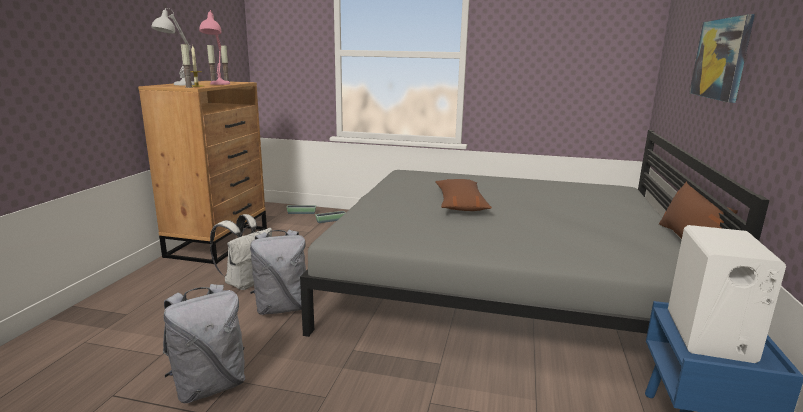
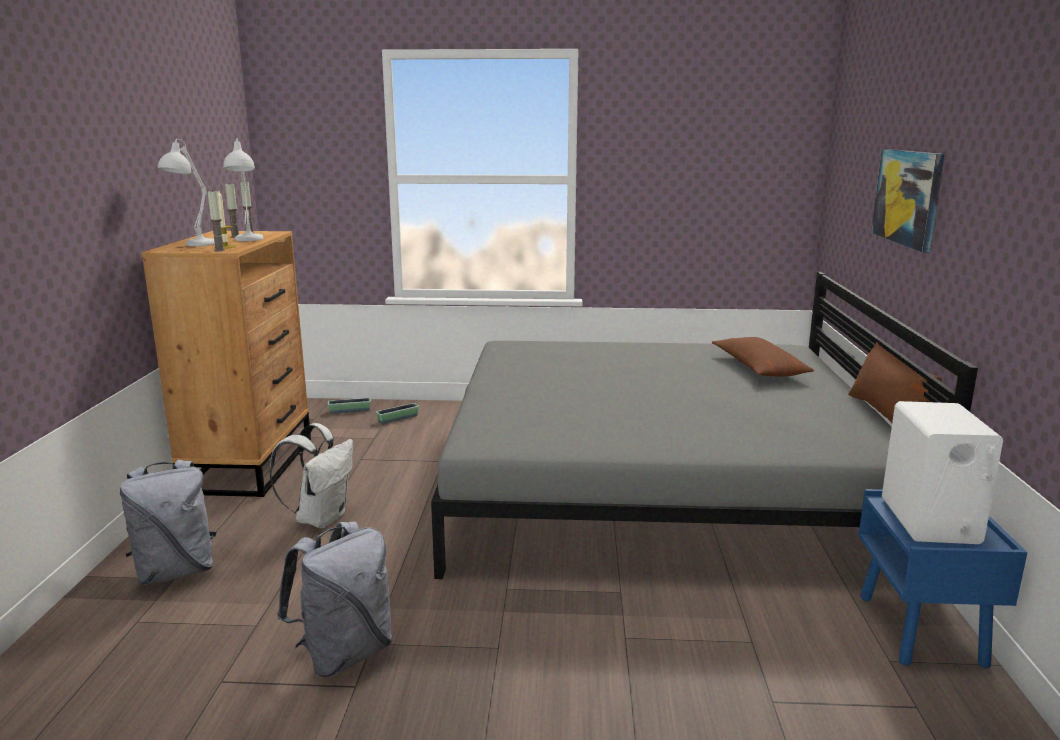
camera: 10 degrees left, 0 degrees up
(217, 84) = (247, 241): pink table lamp -> white table lamp
(282, 308) = (389, 546): grey backpack -> grey backpack (176, 571)
(460, 204) = (603, 386): brown pillow -> brown pillow (759, 368)

